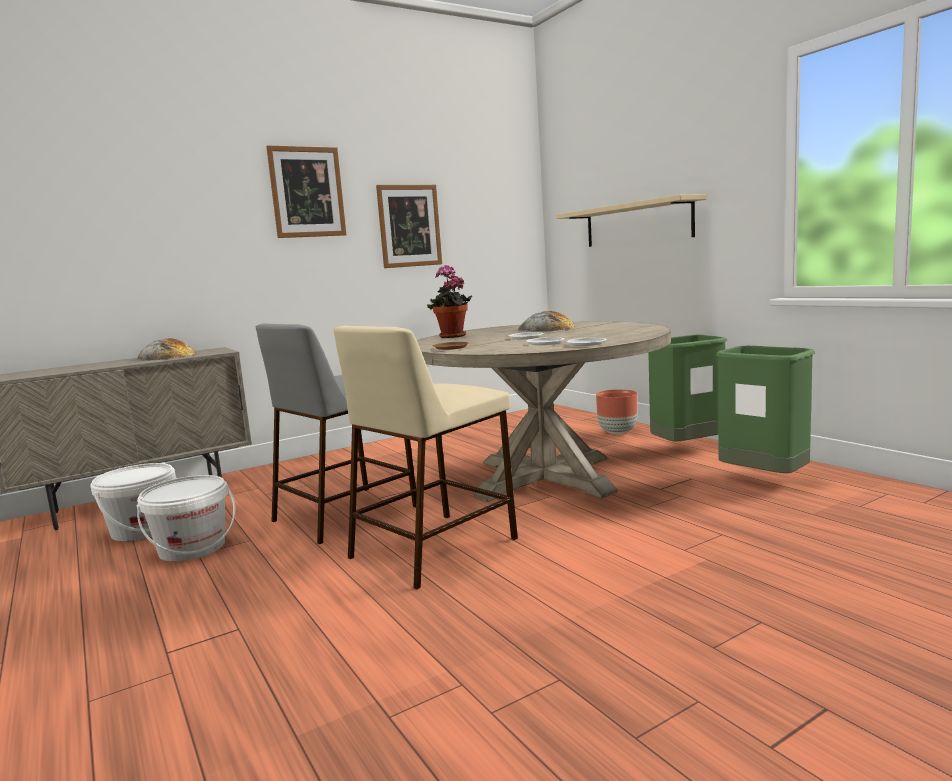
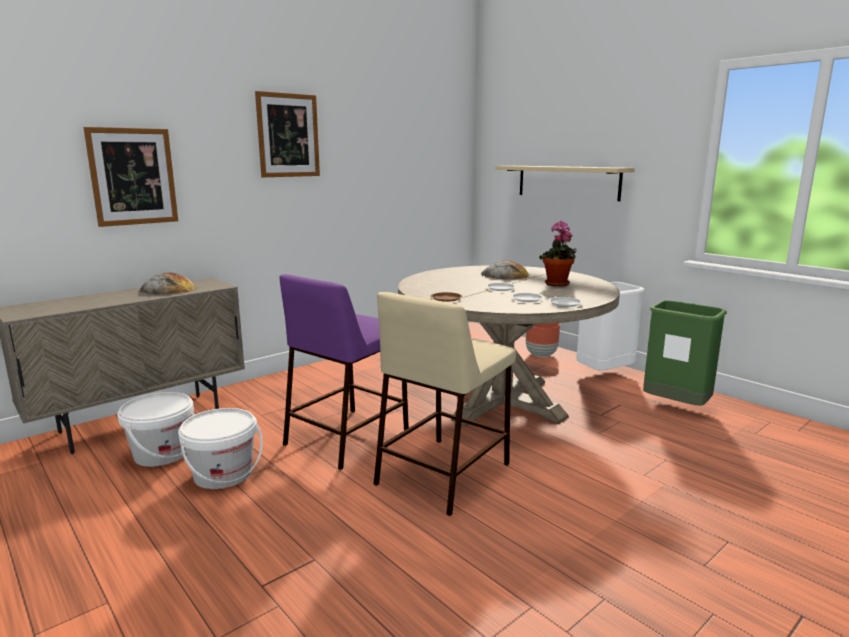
camera: 10 degrees left, 5 degrees up
(347, 513) = (348, 436): grey stool -> purple stool
(409, 226) = (371, 168): picture -> picture (133, 176)
(452, 337) = (428, 280): potted plant -> potted plant (557, 284)
(687, 448) = (604, 374): green trash can -> white trash can

